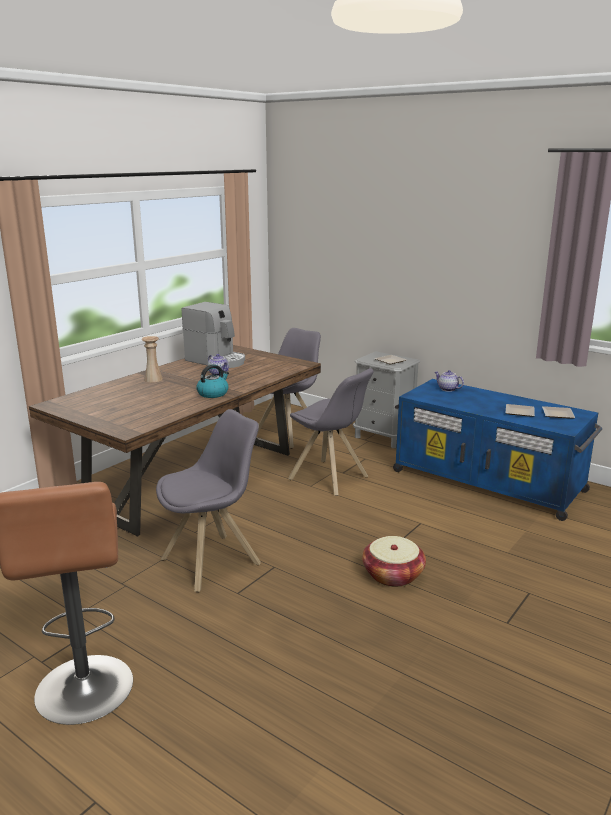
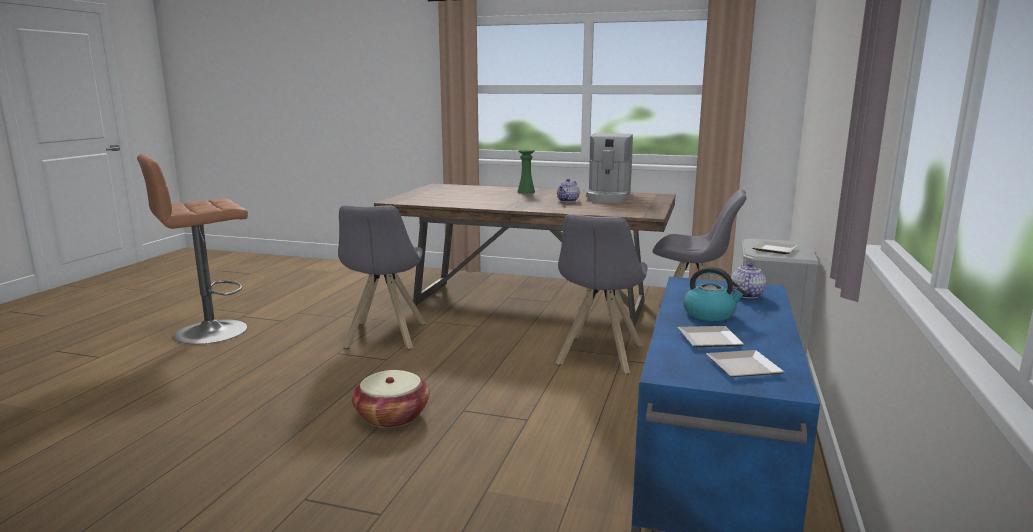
camera: 70 degrees right, 5 degrees down
(153, 379) = (526, 192): beige vase -> green vase
(212, 561) = (385, 336): grey chair -> grey chair turned 60 degrees clockwise
(213, 393) = (507, 205): kettle -> kettle (710, 314)

